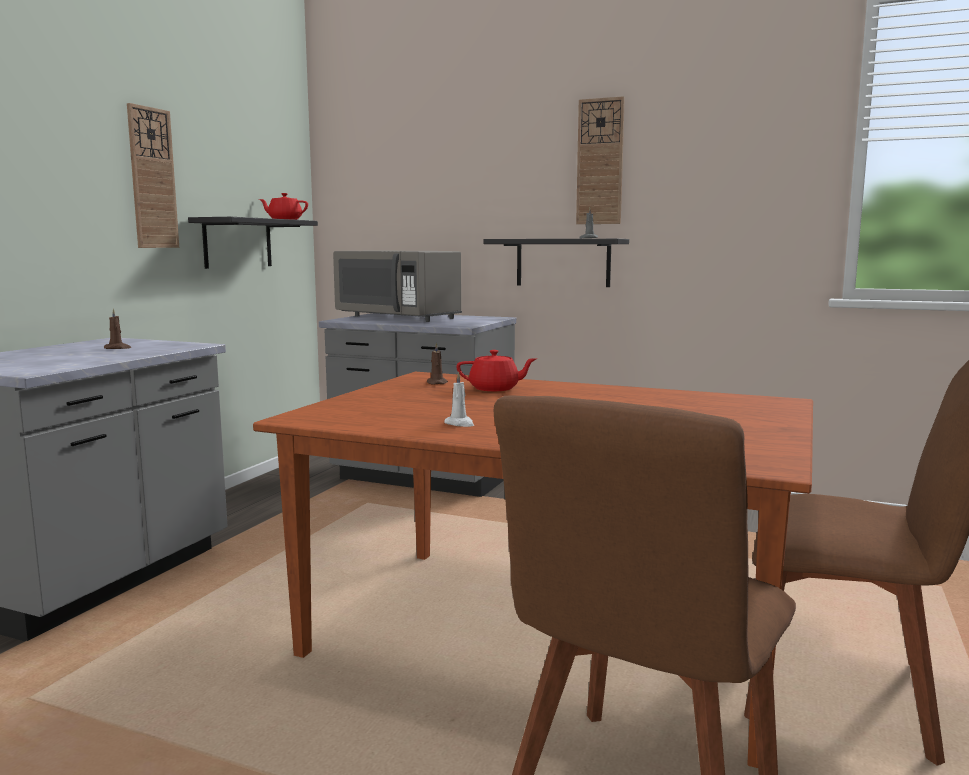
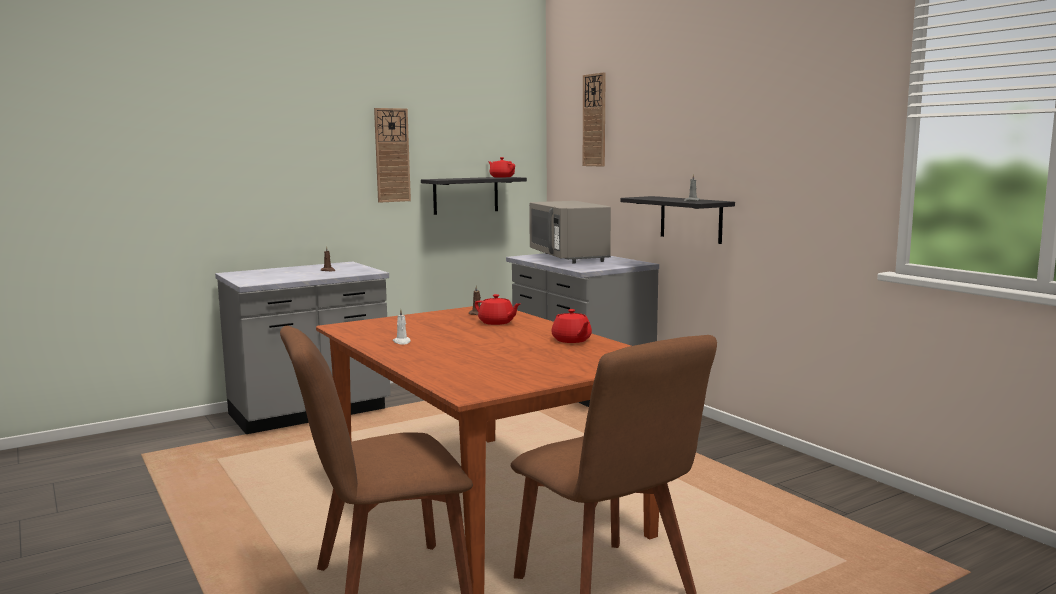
camera: 35 degrees right, 0 degrees up
(600, 162) = (716, 132): wall clock -> wall clock (594, 120)
(643, 395) = (571, 340): none -> red teapot

